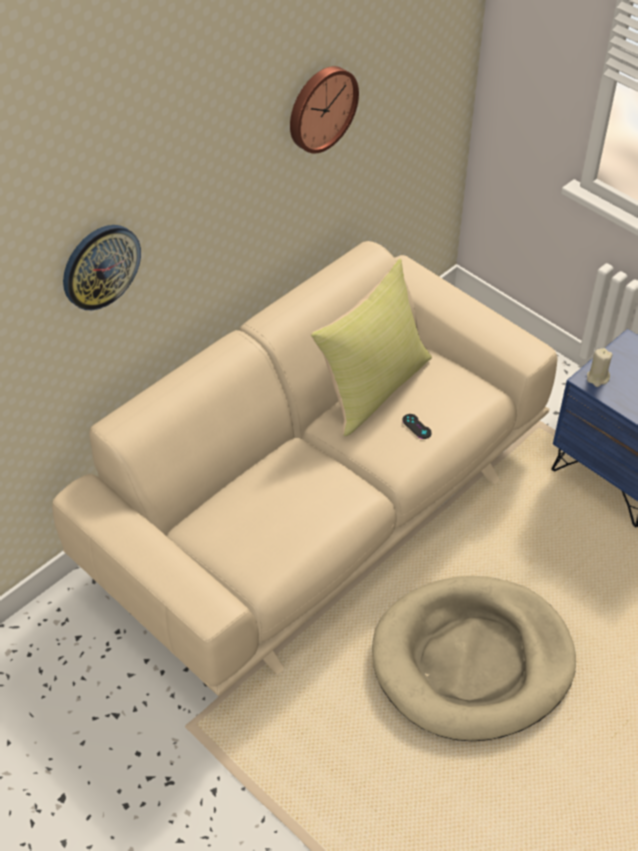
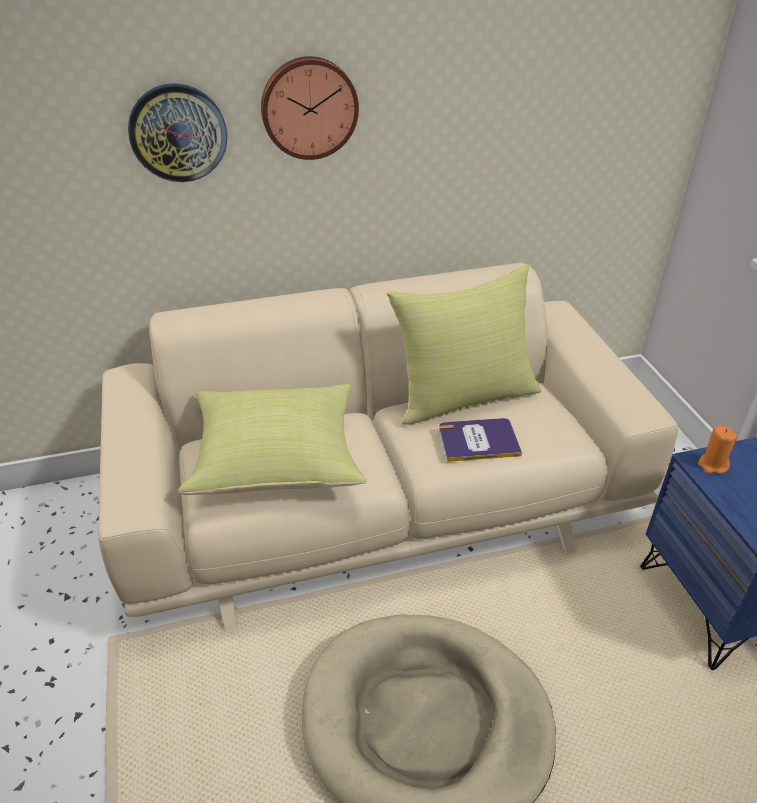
camera: 30 degrees right, 10 degrees down
(273, 514) = (278, 460): none -> yellow pillow
(320, 108) = (483, 73): wall clock -> wall clock (309, 107)
(416, 426) = (478, 440): black game controller -> book
(597, 378) = (712, 465): beige candle -> orange candle

